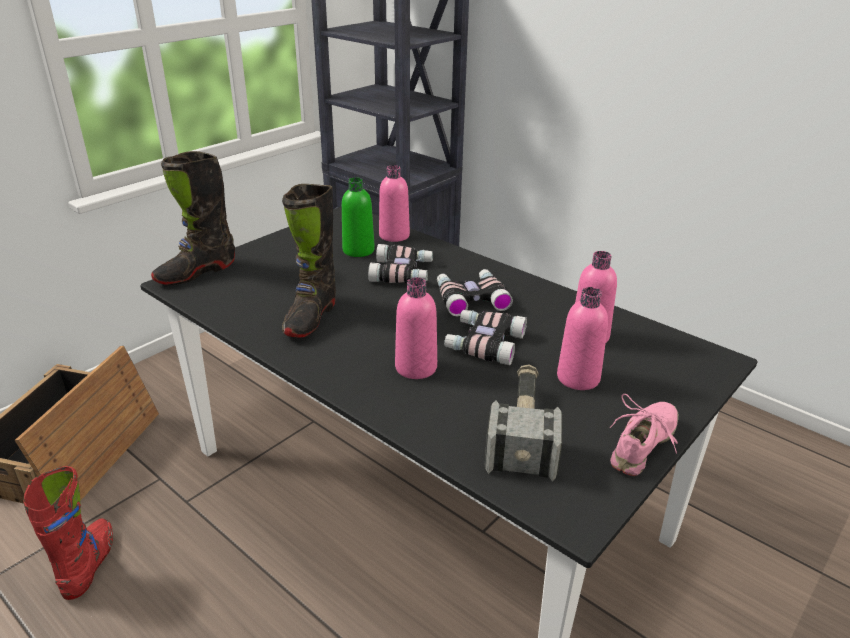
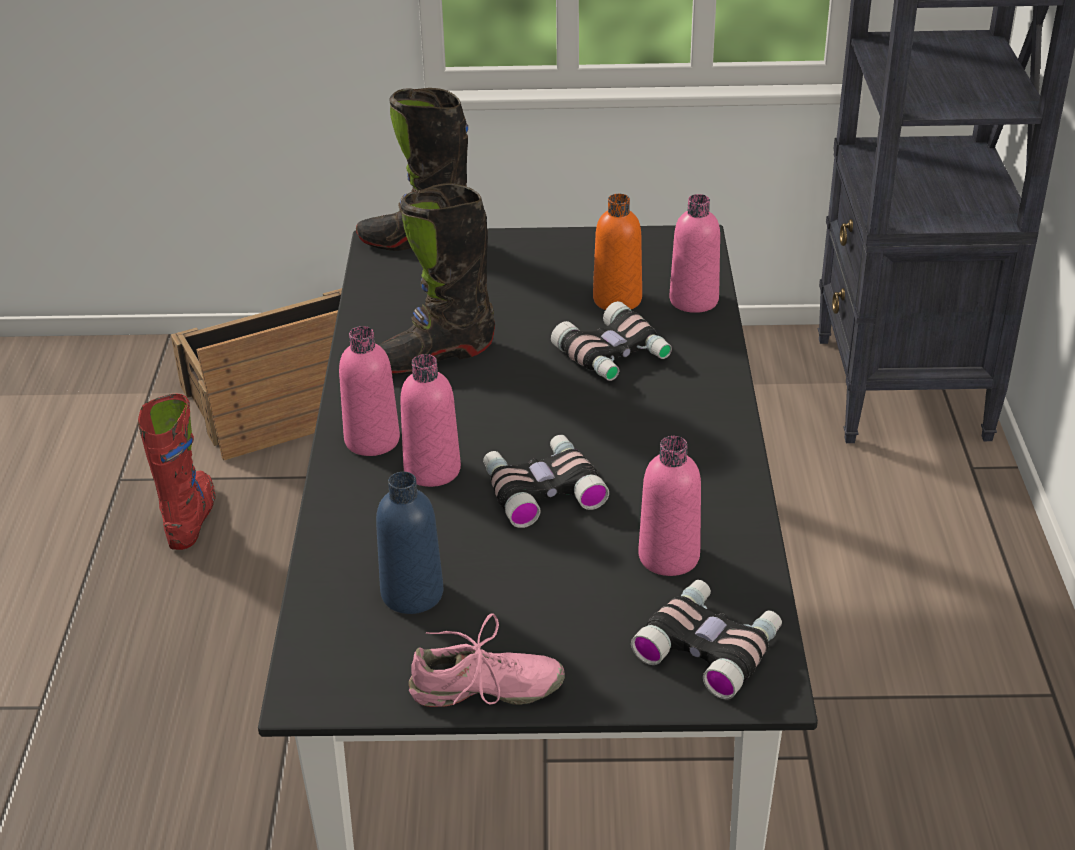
camera: 50 degrees right, 5 degrees up
(89, 564) = (191, 519): red boot -> red boot turned 45 degrees counterclockwise
(358, 250) = (617, 299): green bottle -> orange bottle
(471, 298) = (628, 430): binoculars -> binoculars (710, 646)
(523, 429) = (412, 593): hammer -> blue bottle
(578, 378) = (561, 588): pink bottle -> pink bottle (372, 440)

